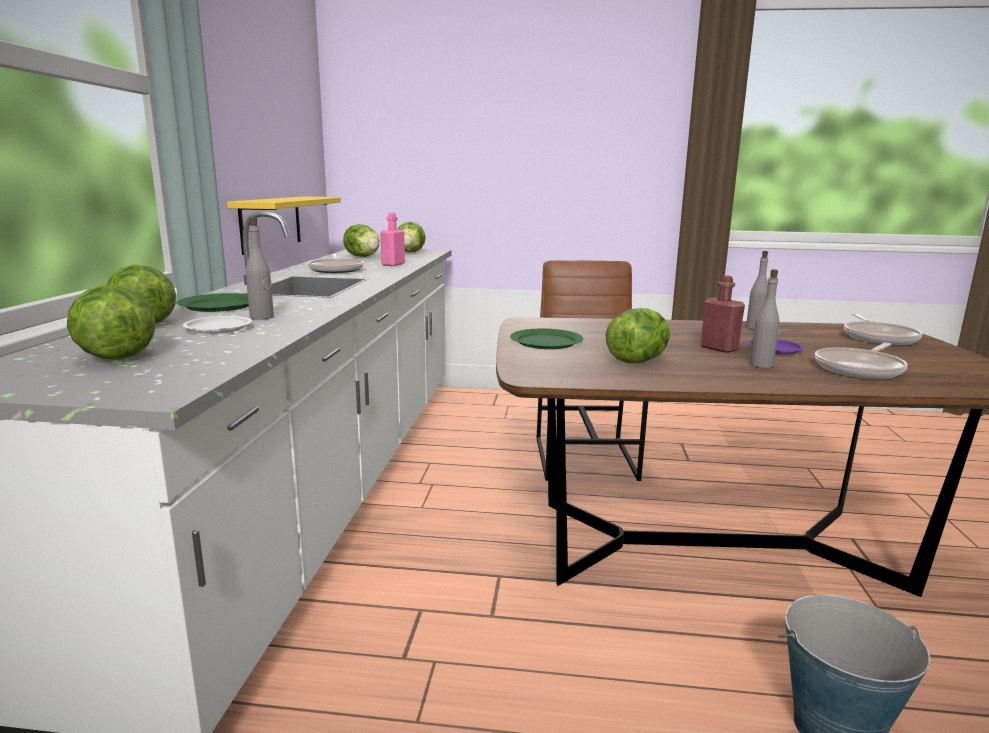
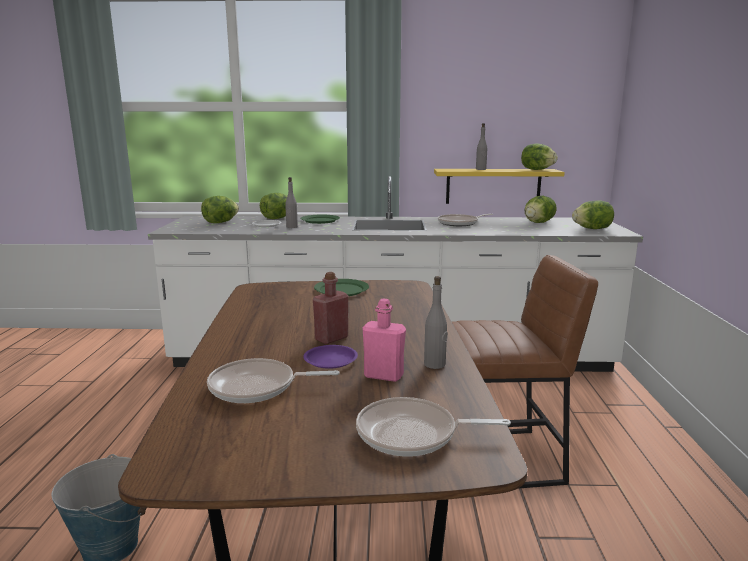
camera: 85 degrees right, 0 degrees up
(393, 264) = (503, 230): pink bottle -> pink bottle (383, 375)
(637, 361) = (288, 311): lettuce -> lettuce (537, 170)
(761, 365) = (274, 348): grey bottle -> grey bottle (481, 169)
(860, 369) = (257, 387): frying pan -> frying pan turned 45 degrees counterclockwise

